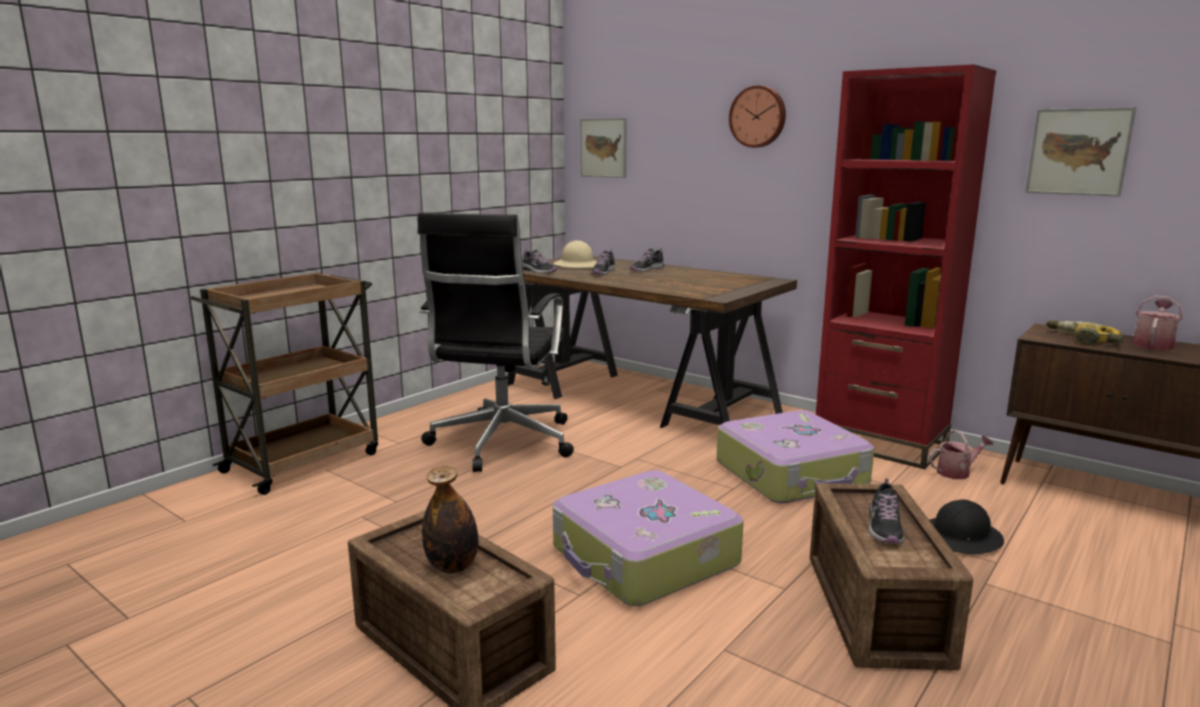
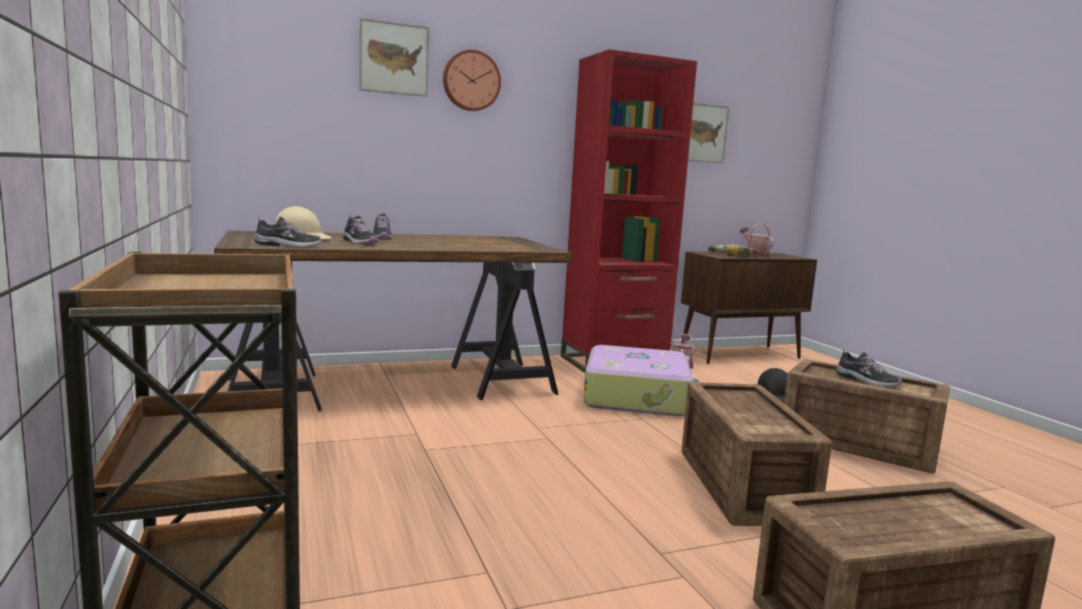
camera: 60 degrees left, 5 degrees down
(452, 566) = (917, 518): bottle -> none
(500, 443) = (401, 468): black office chair -> none
(603, 147) = (263, 94): picture -> picture (394, 58)
(644, 558) = (744, 484): suitcase -> crate

